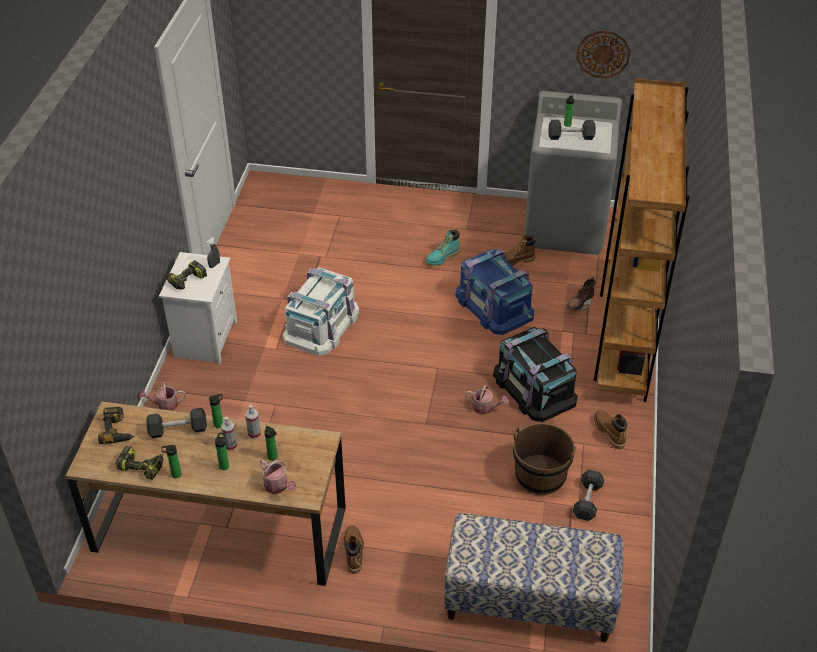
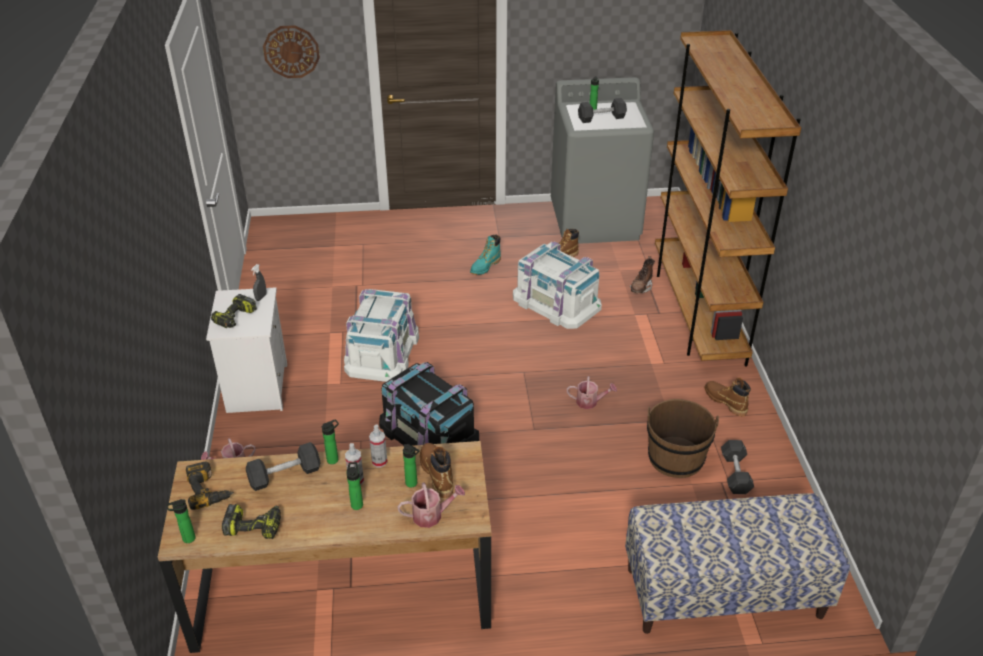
camera: 15 degrees left, 5 degrees down
(174, 474) = (299, 527): bottle -> bottle (187, 539)
(278, 487) = (431, 515): watering can -> watering can turned 45 degrees counterclockwise
(353, 551) = (508, 582): brown boot -> brown boot (437, 474)
(494, 305) = (557, 302): blue storage box -> white storage box
(534, 387) = (630, 372): black storage box -> black storage box (428, 432)
(603, 54) = (617, 32): wall clock -> wall clock (291, 51)

